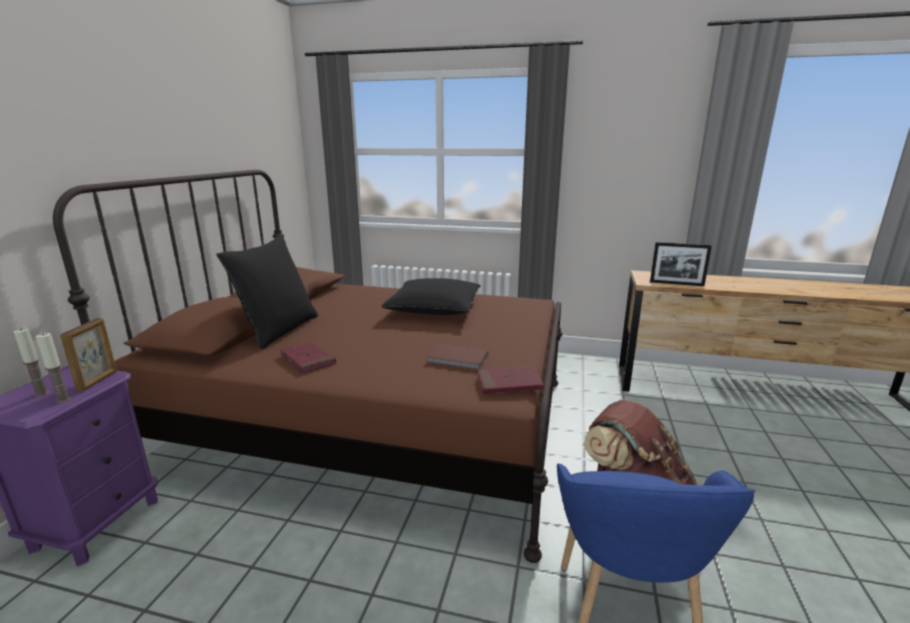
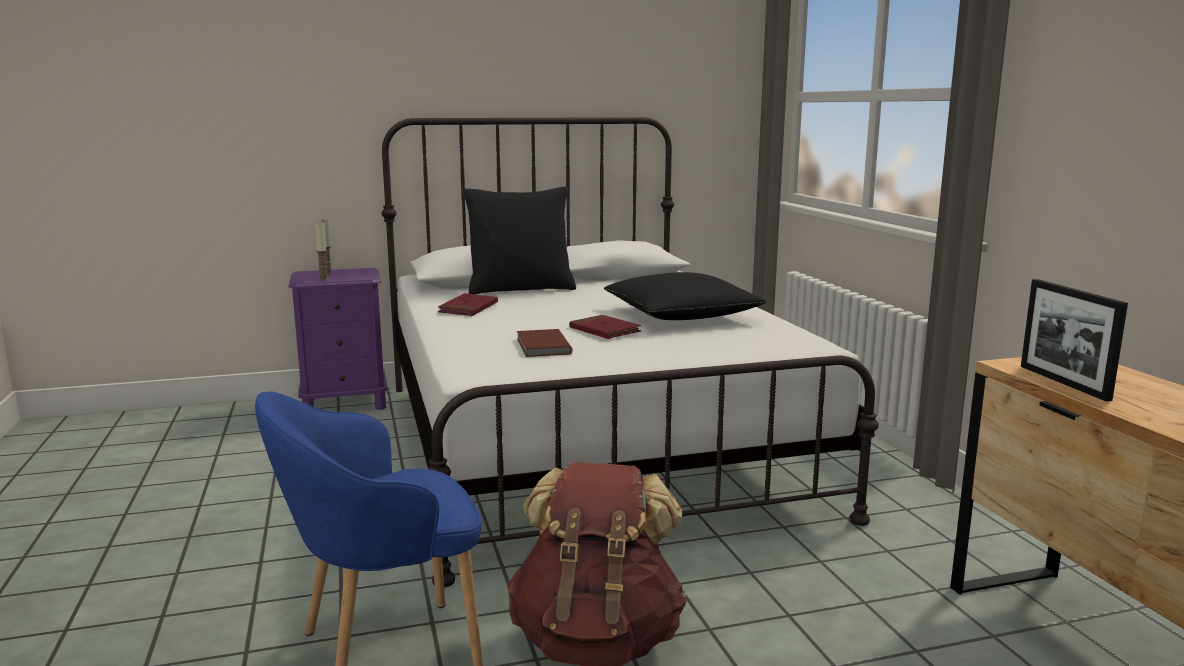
camera: 60 degrees right, 5 degrees down
(98, 381) = (356, 277): picture frame -> none
(374, 423) = (586, 444): brown bed -> white bed
(509, 383) = (504, 369): red book -> red book (604, 331)

